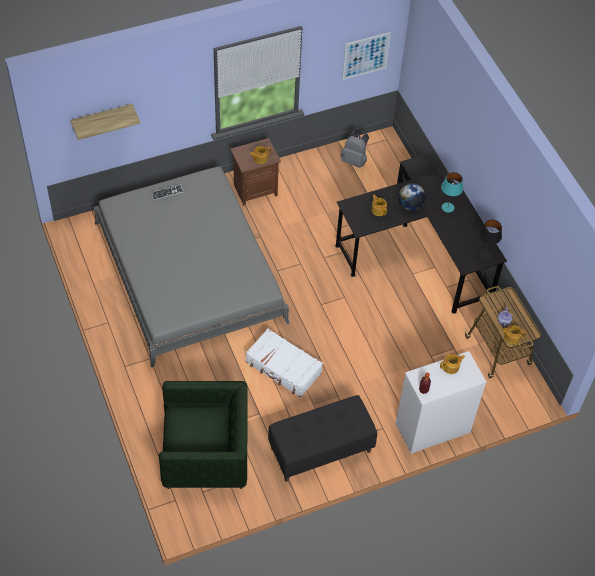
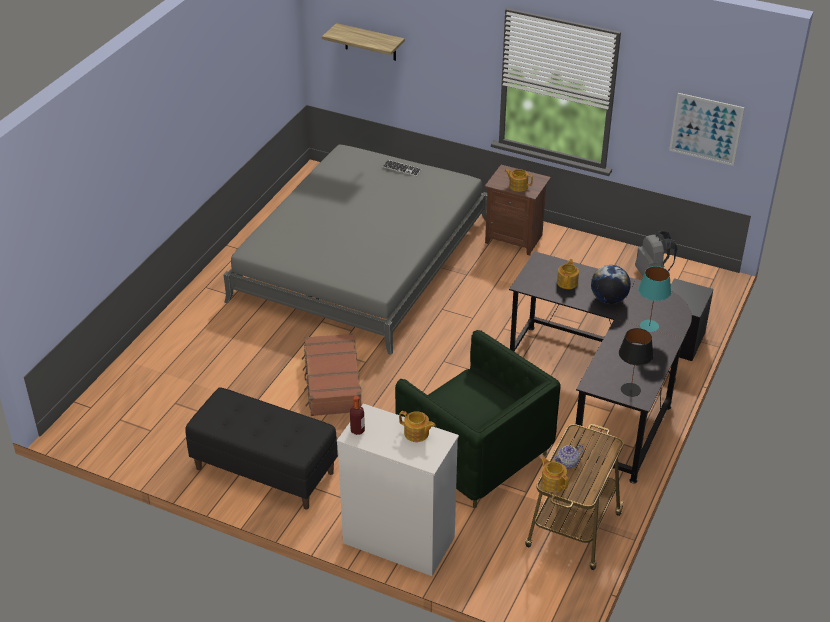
camera: 50 degrees right, 15 degrees down
(205, 454) = (166, 395): green armchair -> green armchair (475, 454)
(283, 368) = (332, 383): white suitcase -> brown suitcase

